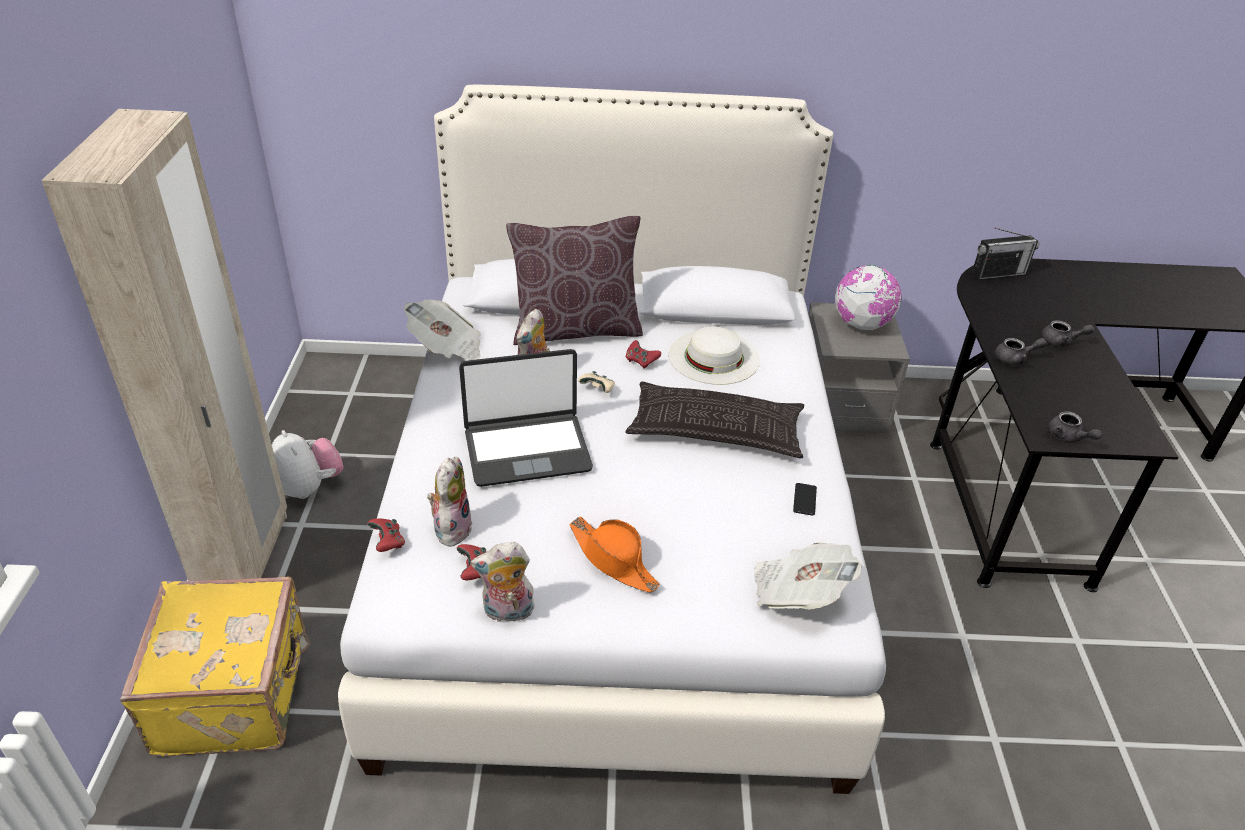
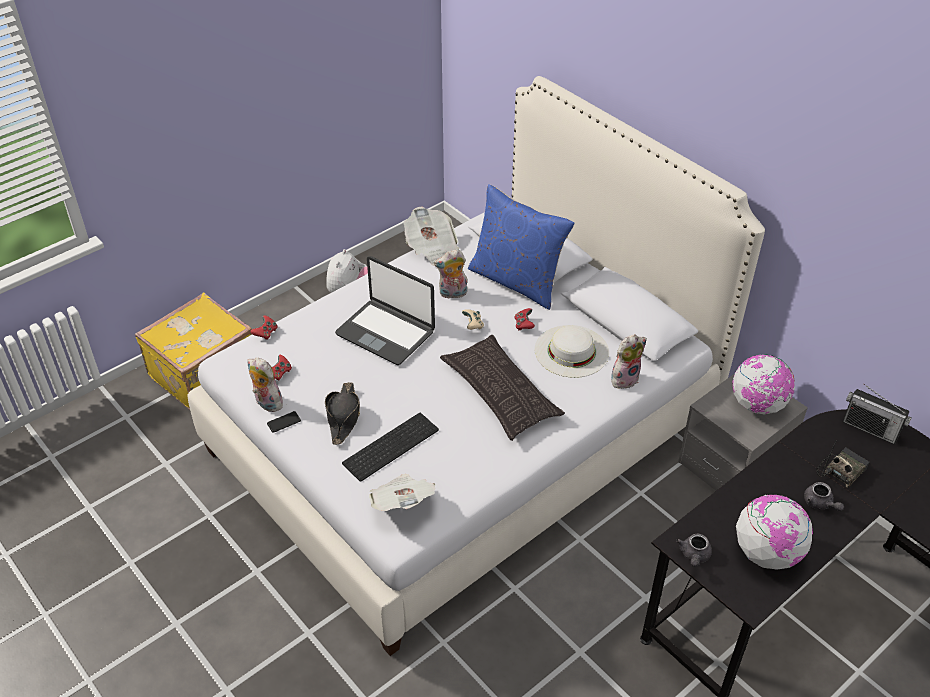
camera: 50 degrees right, 5 degrees up
(246, 559) = (280, 312): beige wardrobe -> none
(451, 528) = (298, 346): plush toy -> plush toy (624, 378)
(576, 329) = (517, 281): brown pillow -> blue pillow
(613, 560) = (343, 417): orange hat -> black hat
(701, 549) = (390, 445): none -> keyboard
(804, 499) = (485, 465): phone -> phone (284, 422)
(1014, 359) = (757, 488): grey teapot -> none
(1031, 311) = (841, 470): none -> radio
(1095, 399) = (766, 553): none -> globe

